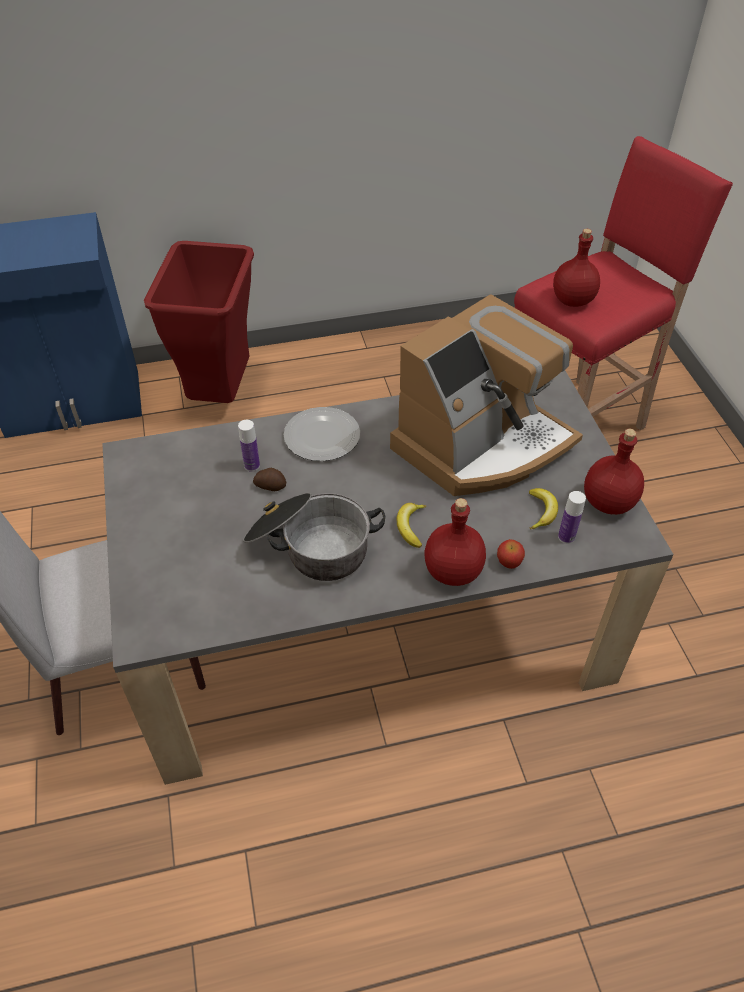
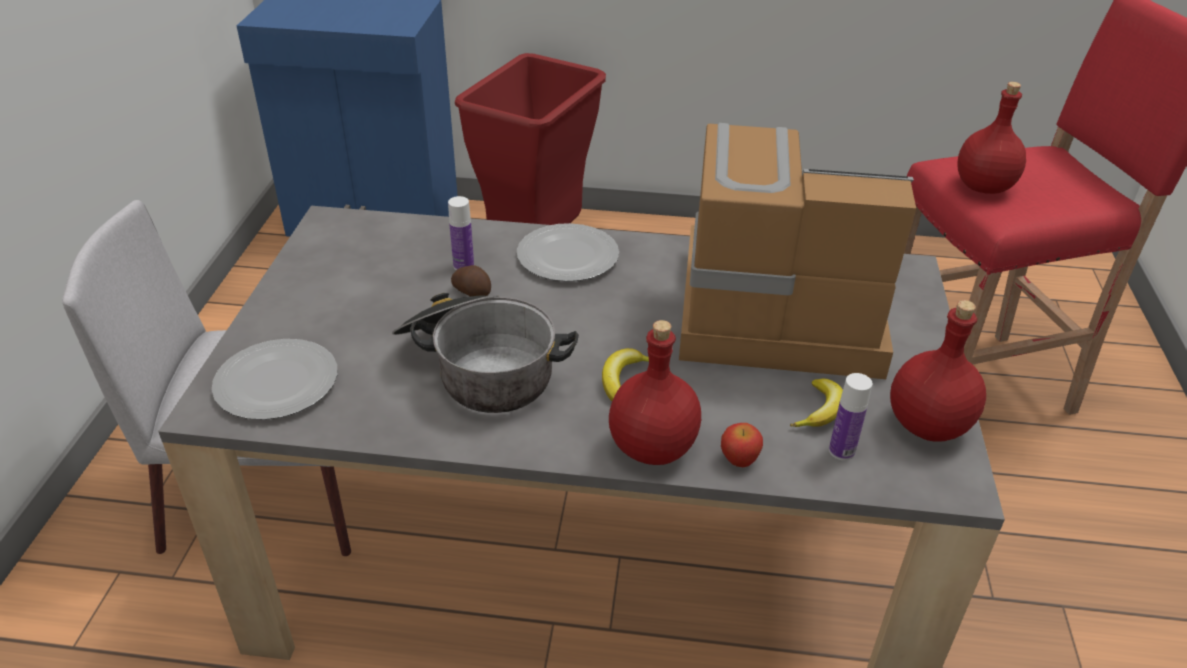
camera: 20 degrees right, 10 degrees down
(173, 603) = (275, 383): none -> plate
(482, 445) = (774, 313): coffee machine -> coffee machine turned 150 degrees counterclockwise

